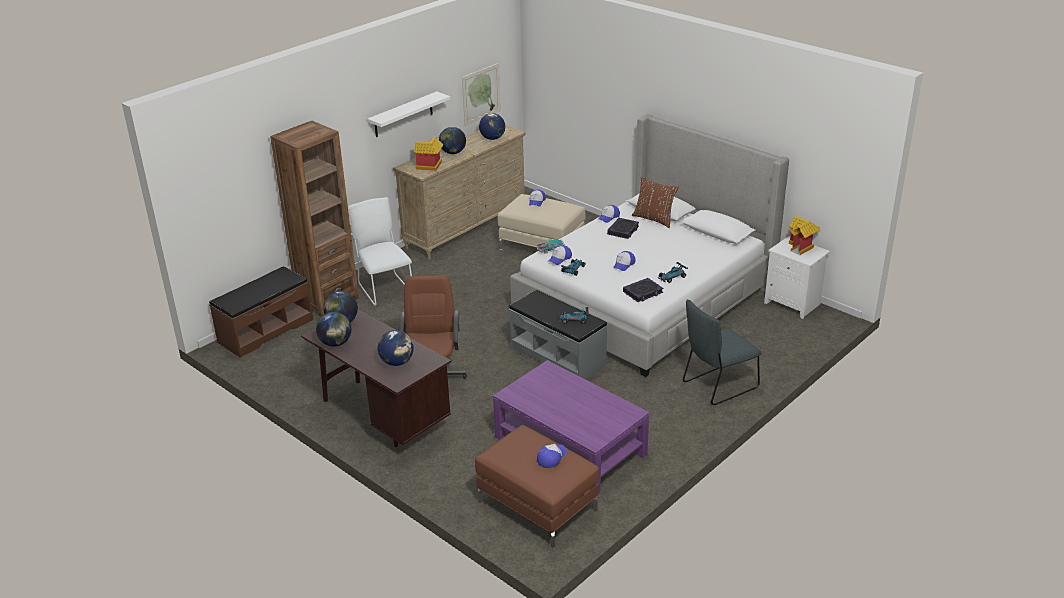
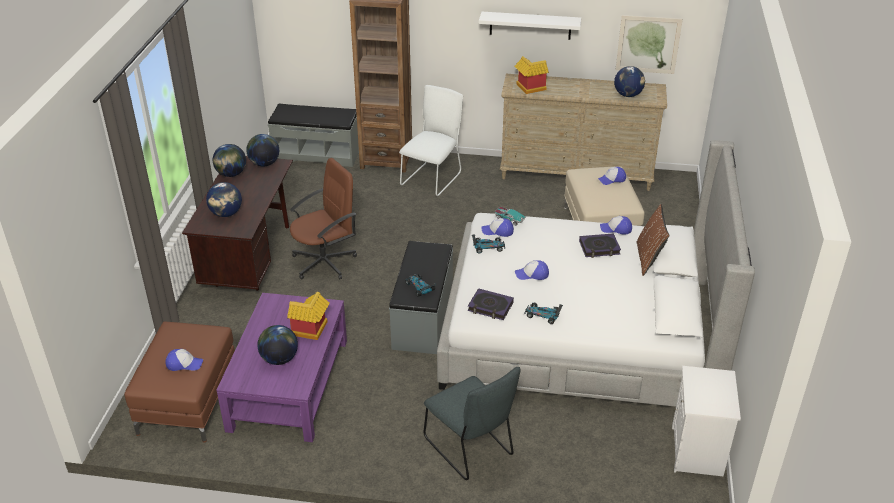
camera: 55 degrees right, 5 degrees up
(265, 330) = (317, 154): brown bench -> grey bench
(453, 153) = (571, 88): globe -> globe (279, 359)
(717, 386) = (471, 449): grey chair -> grey chair turned 150 degrees counterclockwise
(801, 248) = (718, 391): toy house -> toy house (310, 331)

